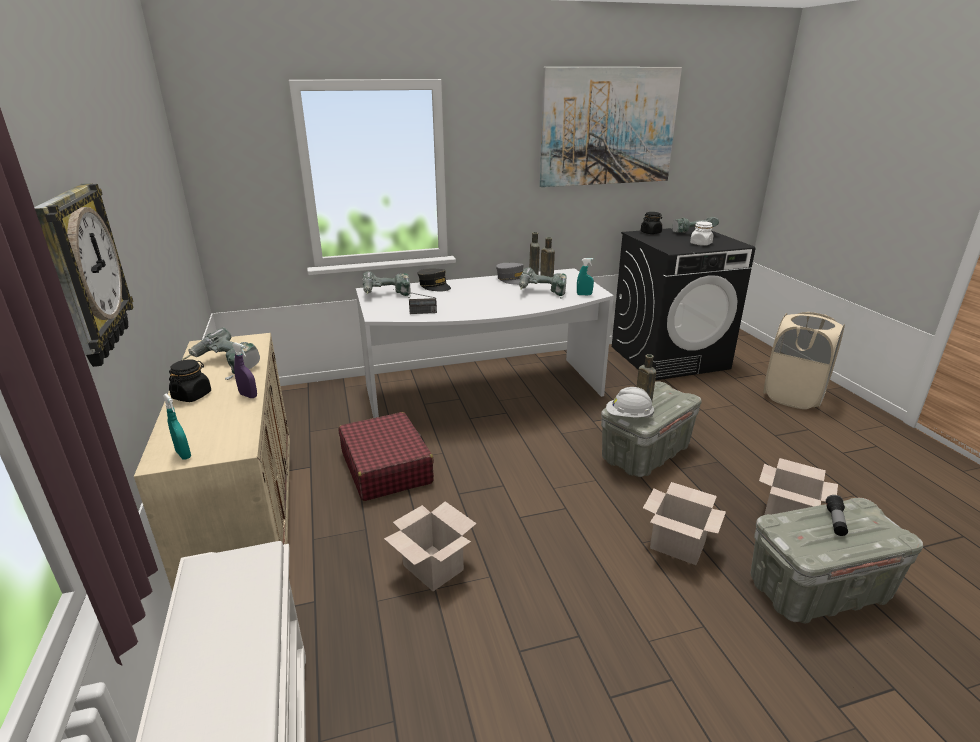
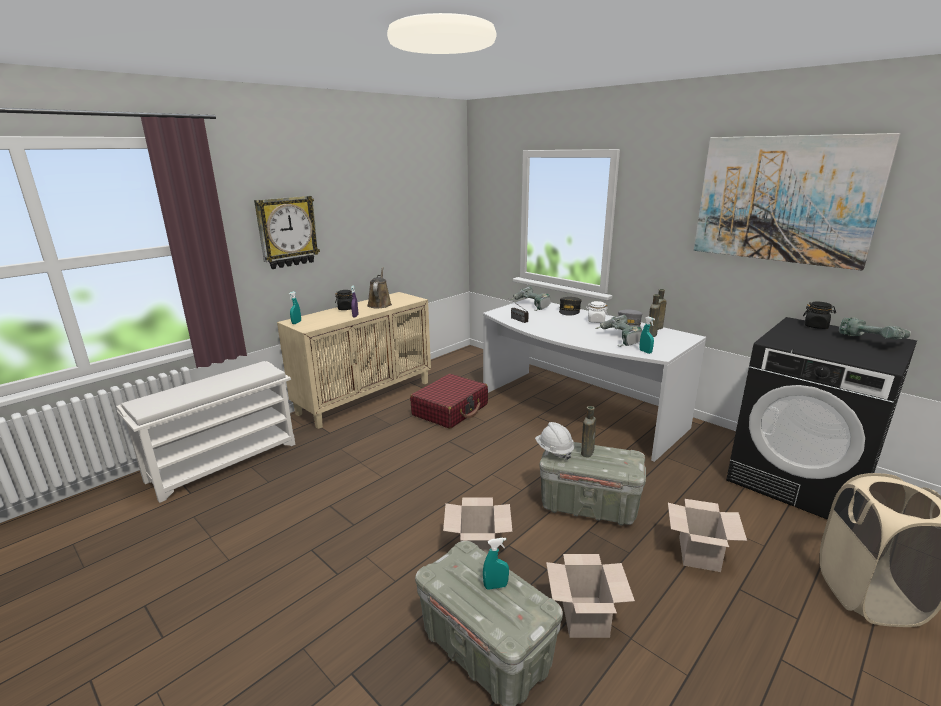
camera: 60 degrees right, 5 degrees down
(225, 366) = (380, 304): power drill -> brown watering can
(431, 567) = (376, 455): cardboard box -> cardboard box (698, 553)
(700, 244) = (833, 349): white jar -> white jar (596, 321)
(835, 521) = (495, 586): flashlight -> turquoise spray bottle

